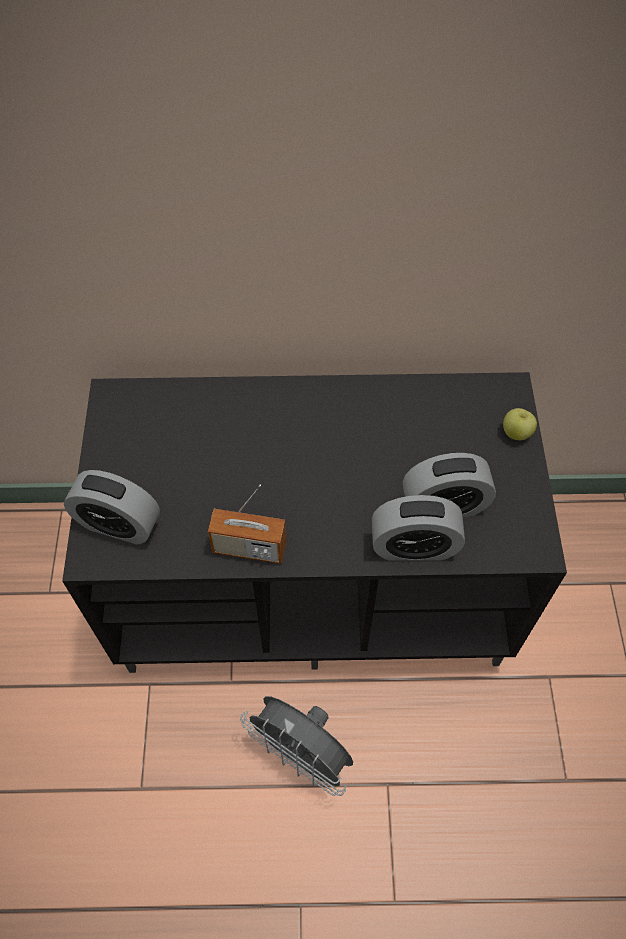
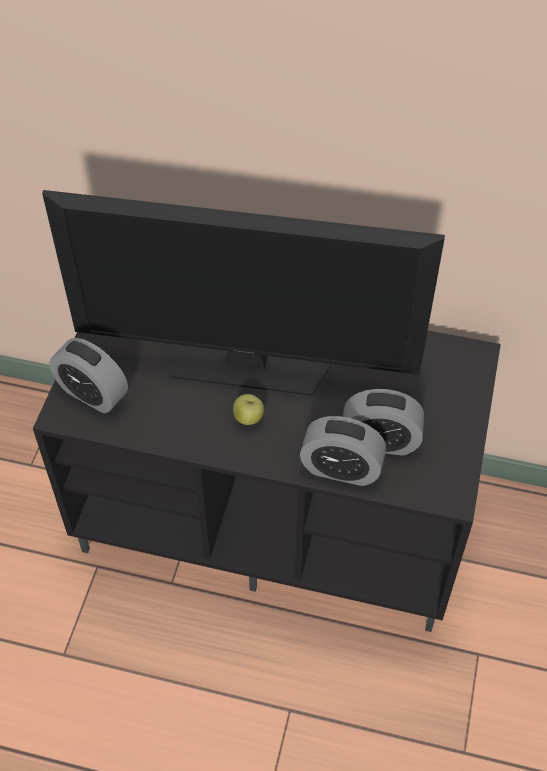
camera: 15 degrees right, 5 degrees down
(249, 548) = (197, 437): radio -> none
(276, 450) = (246, 362): none -> television
(302, 755) = (218, 664): grey fan -> none
(516, 433) = (469, 394): apple -> apple (248, 418)

